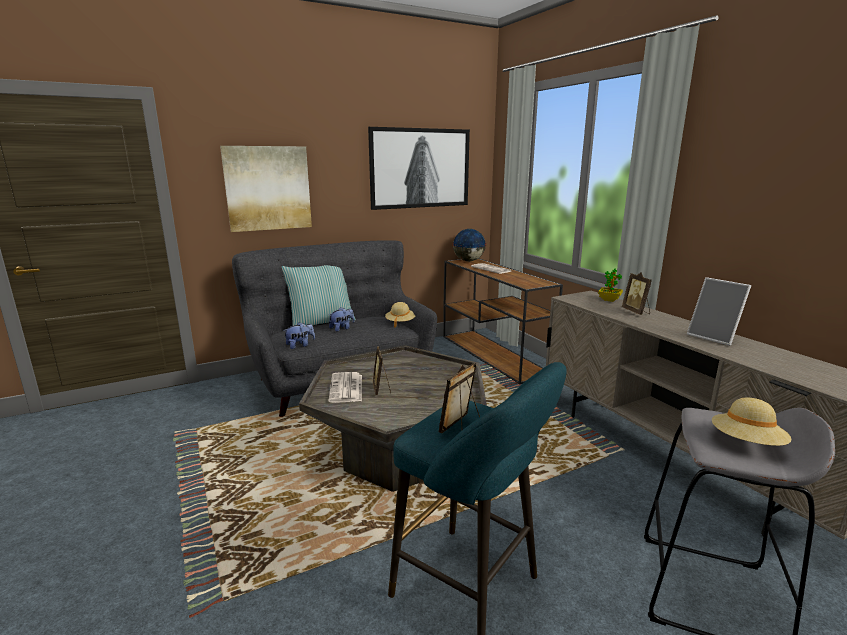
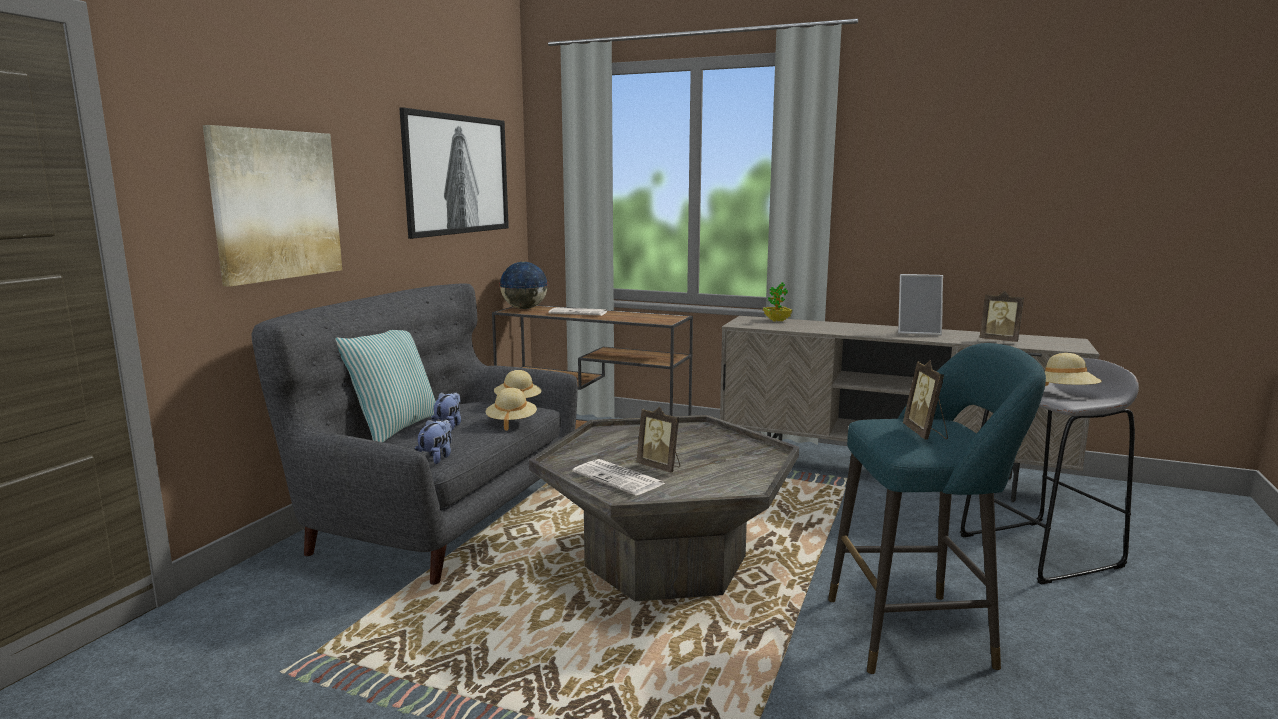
camera: 40 degrees left, 5 degrees down
(372, 335) = (511, 422): none -> beige hat
(636, 312) = (822, 325): picture frame -> picture frame (999, 340)

